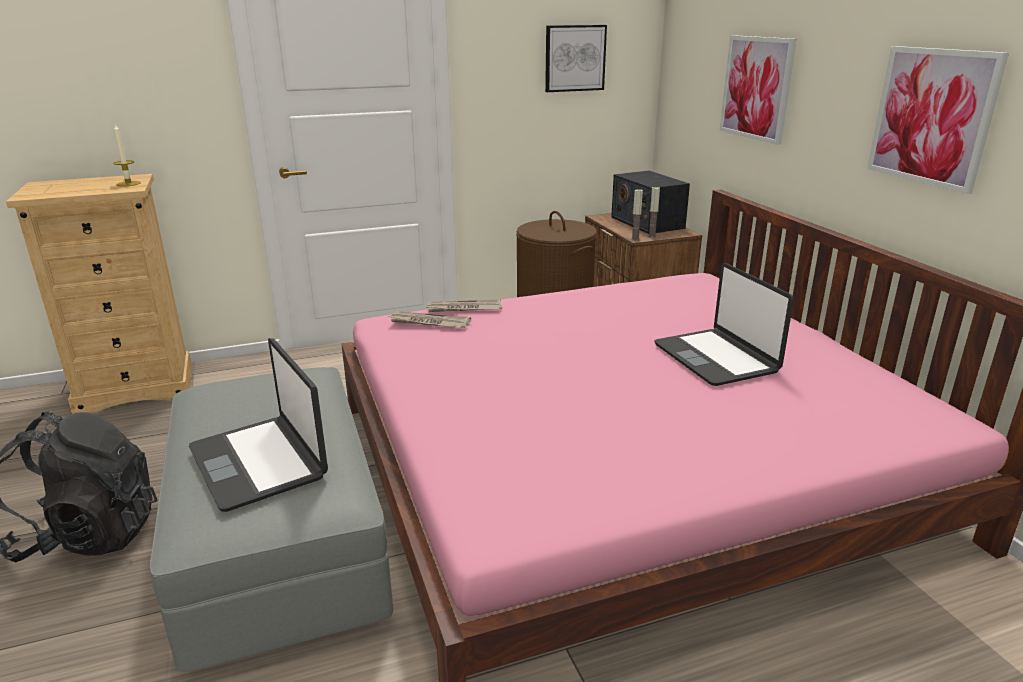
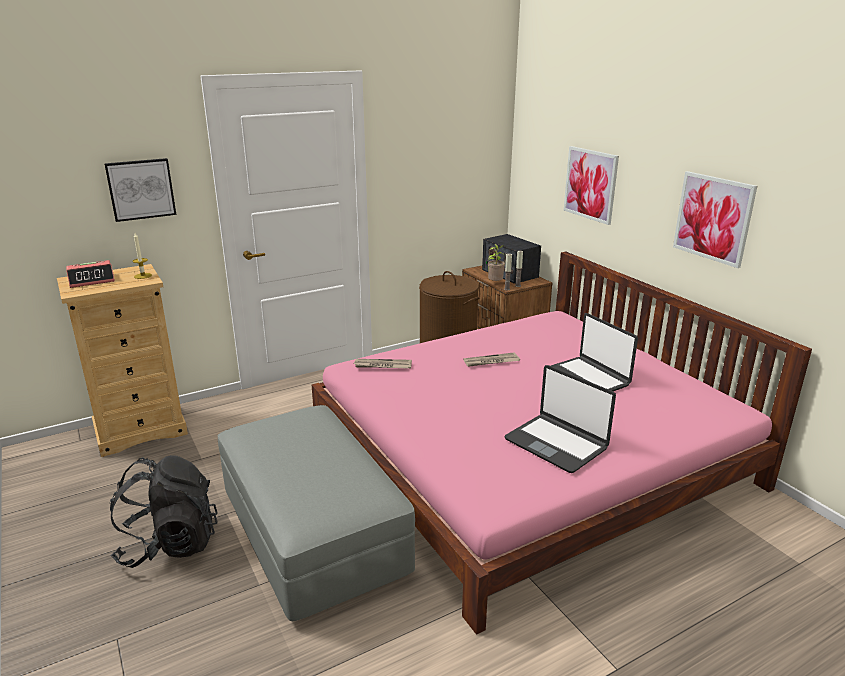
camera: 10 degrees left, 0 degrees up
(64, 185) = (92, 280): none -> alarm clock
(259, 462) = (317, 478): laptop -> laptop (556, 443)
(464, 308) = (401, 352): newspaper -> newspaper (491, 362)
(574, 58) = (453, 156): picture -> picture (141, 189)
(622, 233) = (495, 283): none -> potted plant

